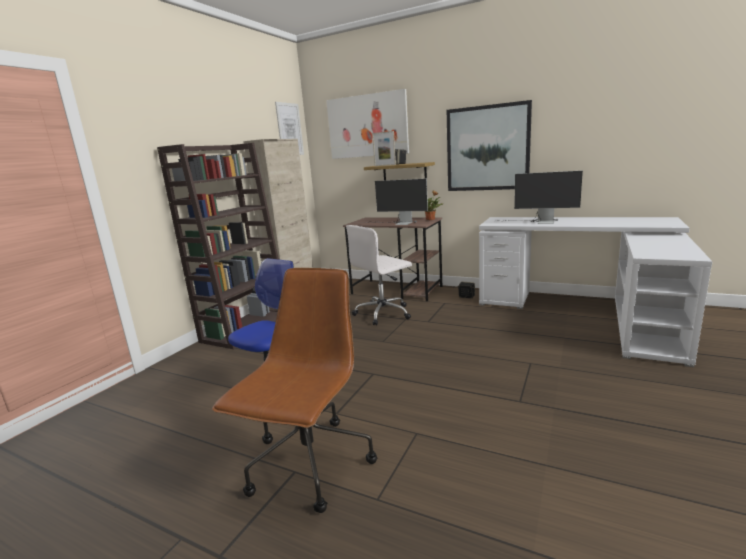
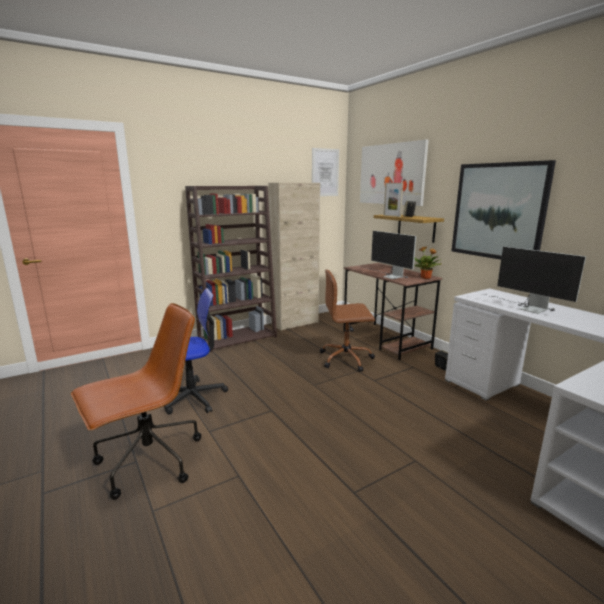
camera: 30 degrees right, 0 degrees up
(383, 313) = (346, 359): white office chair -> brown office chair

